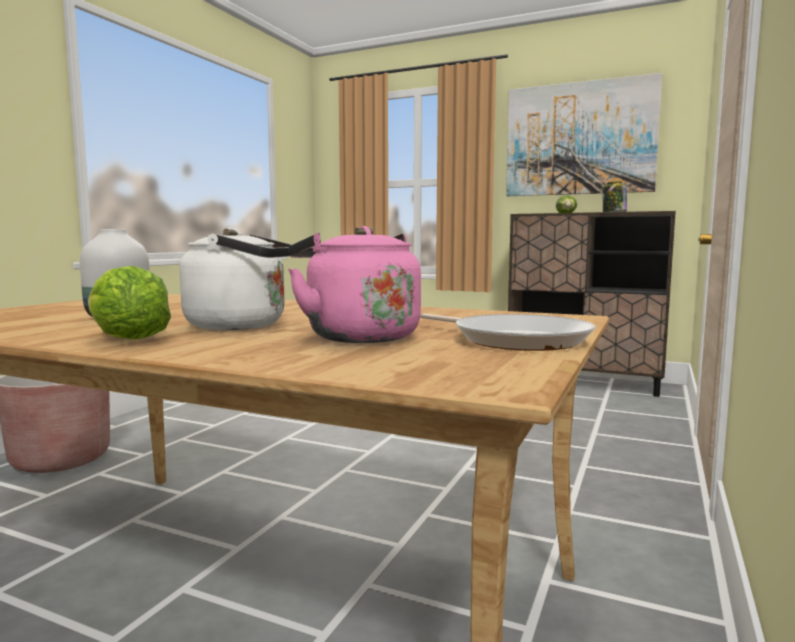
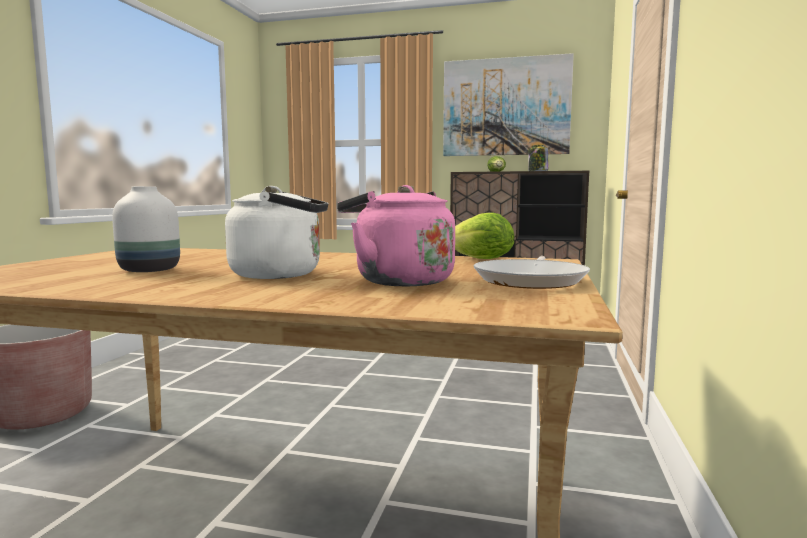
camera: 10 degrees left, 0 degrees up
(128, 340) = (192, 290): lettuce -> lettuce (481, 259)
(514, 340) = (531, 280): frying pan -> frying pan turned 75 degrees clockwise

